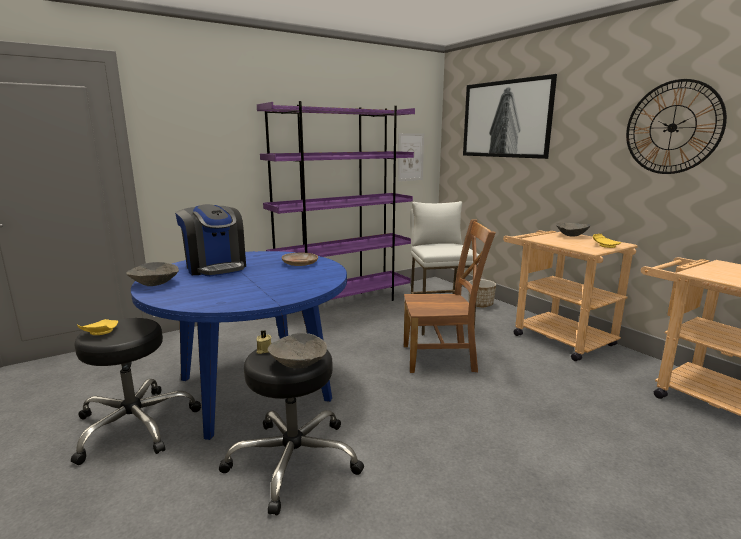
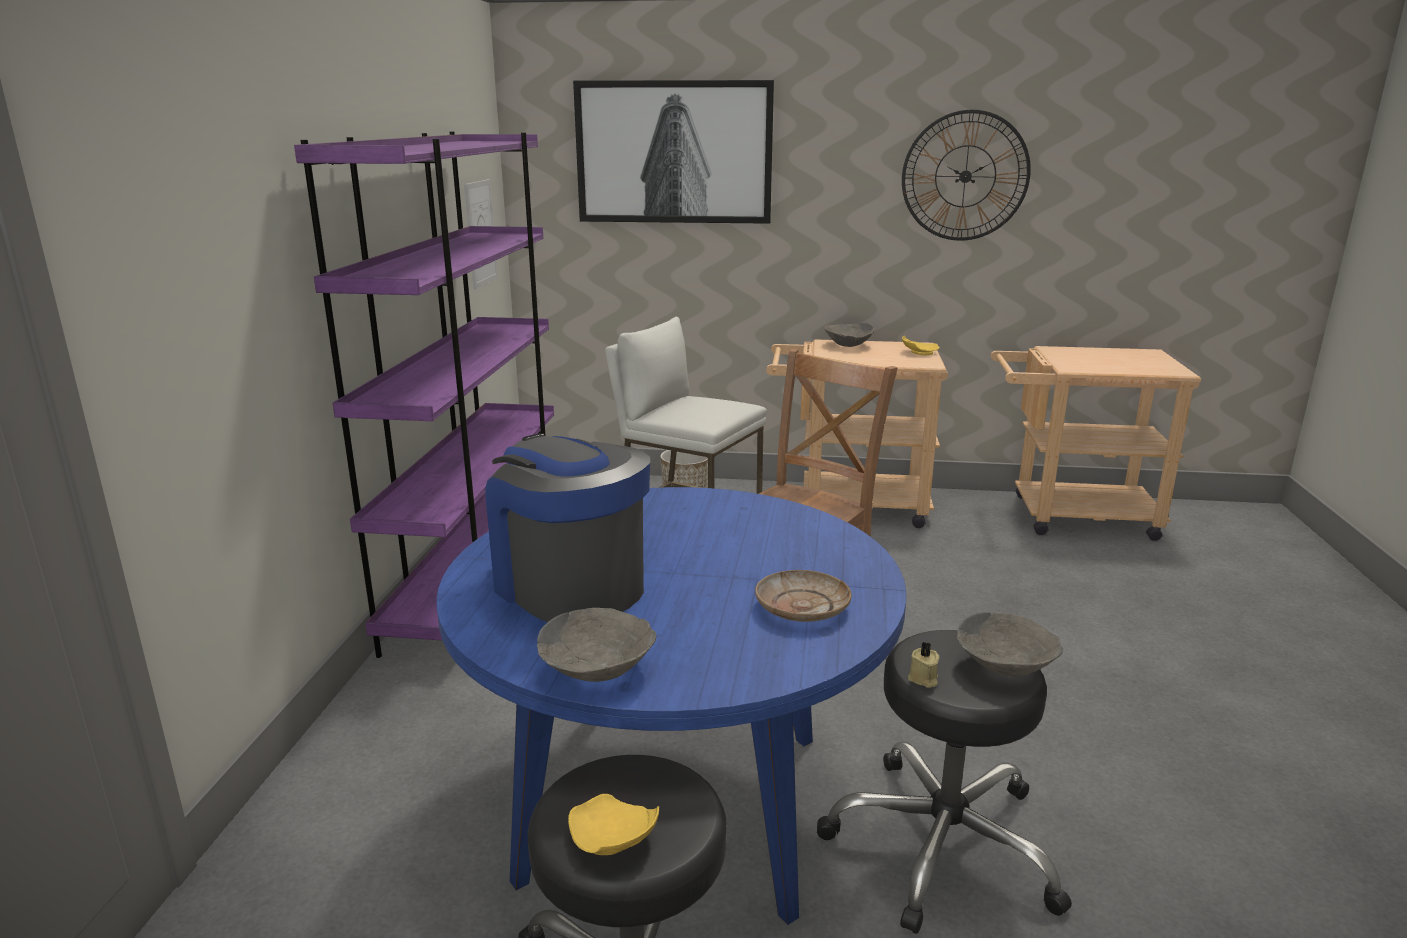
camera: 50 degrees left, 5 degrees up
(215, 267) = (568, 585): coffee machine -> coffee machine turned 135 degrees counterclockwise
(300, 263) = (675, 514): beige plate -> beige plate (801, 607)

